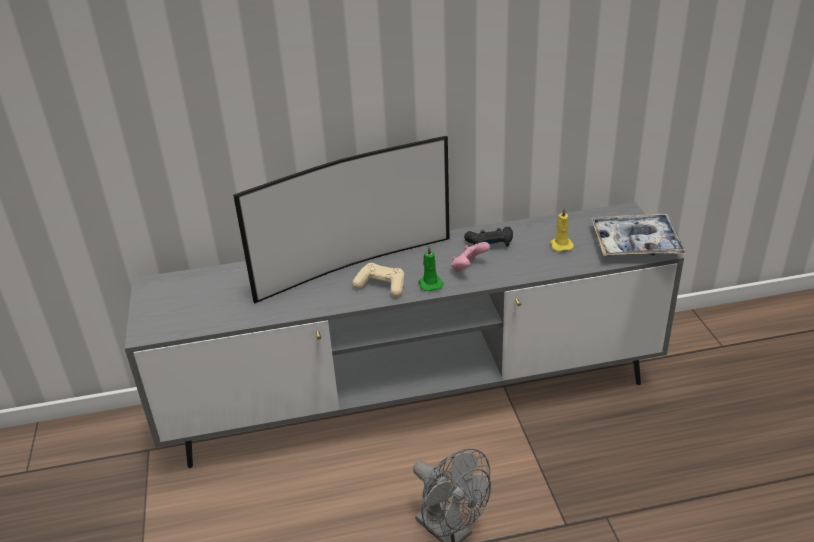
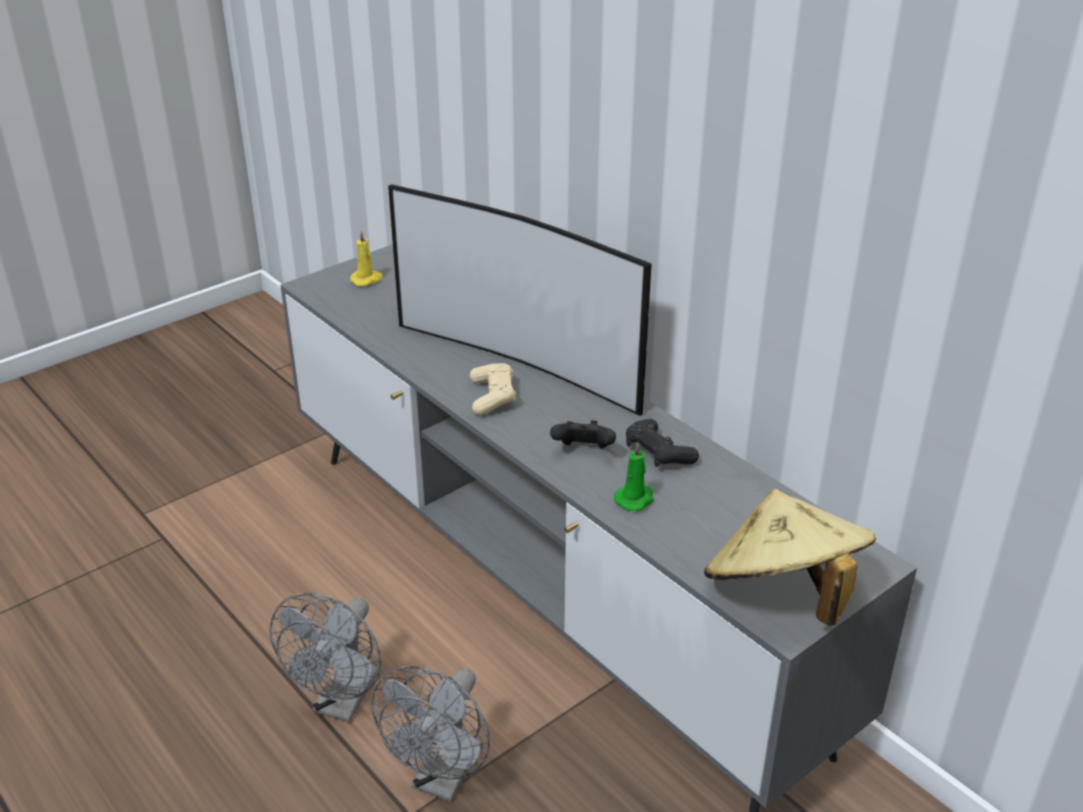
camera: 60 degrees right, 0 degrees up
(430, 284) = (524, 431): green candle -> green candle (635, 499)
(468, 268) = (583, 451): pink game controller -> black game controller
(545, 499) = (443, 779): none -> grey fan
(560, 245) = (711, 518): yellow candle -> yellow candle (367, 279)
(635, 244) = (782, 595): tray -> beige hat

